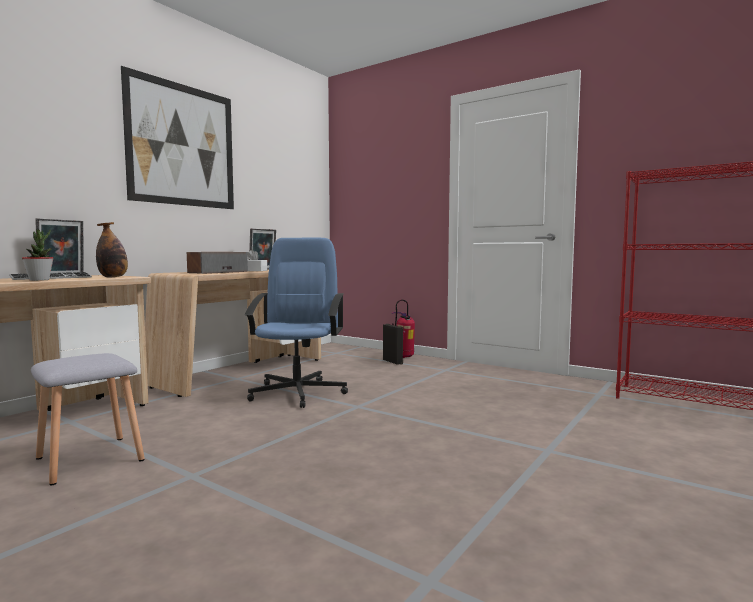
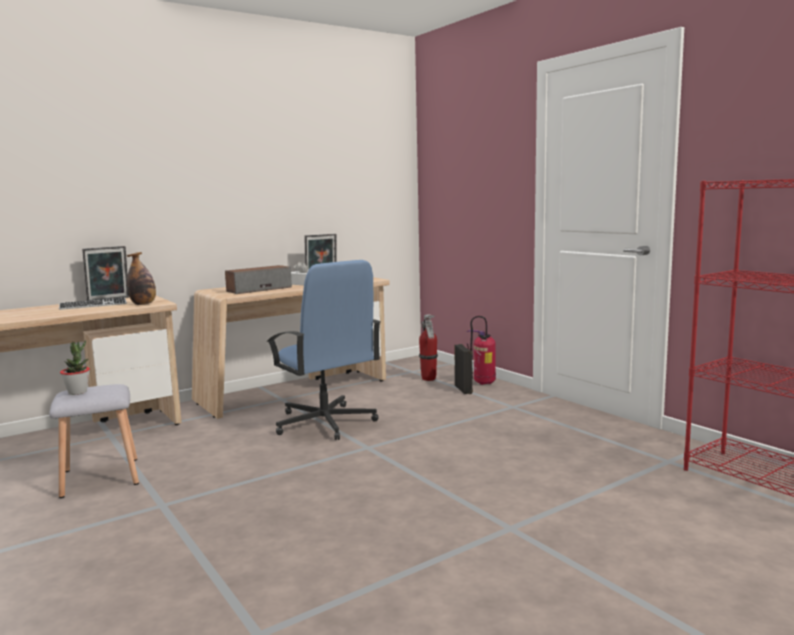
camera: 20 degrees right, 5 degrees up
(39, 280) = (76, 311): potted plant -> potted plant (77, 392)
(182, 145) = (228, 153): picture -> none
(298, 392) = (325, 423): blue office chair -> blue office chair turned 120 degrees clockwise
(356, 357) = (429, 379): none -> fire extinguisher

